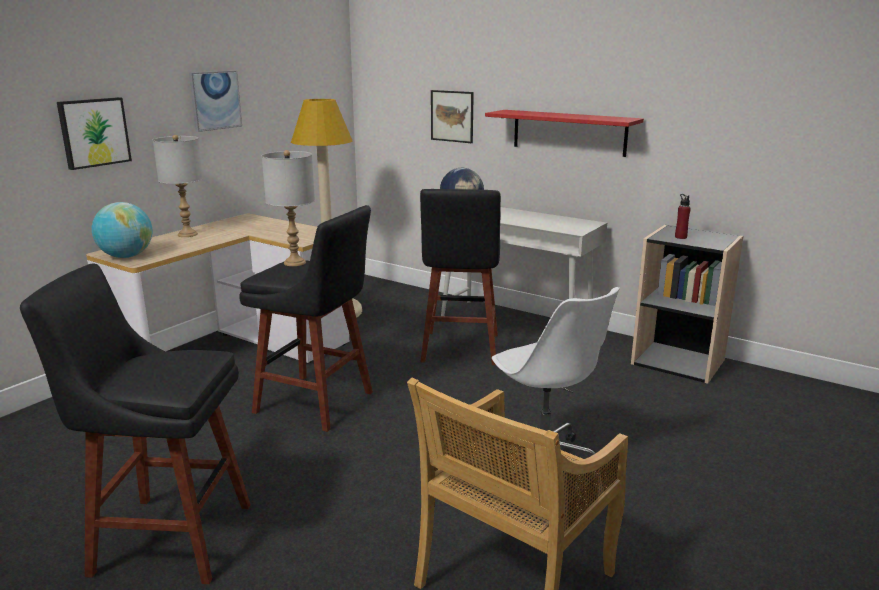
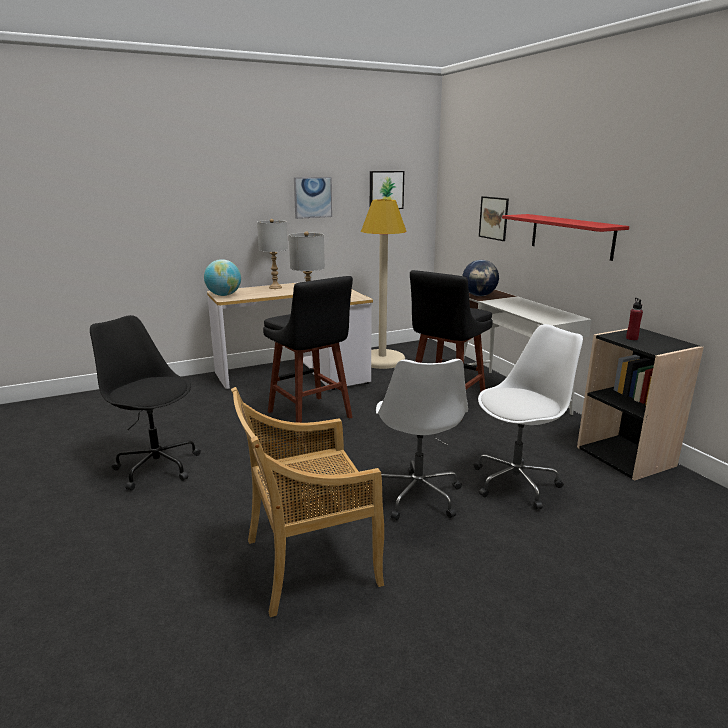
camera: 30 degrees right, 0 degrees up
(94, 132) = (221, 214): picture -> picture (386, 190)
(169, 538) = (156, 467): black stool -> black office chair
(618, 417) = (516, 483): none -> white office chair

